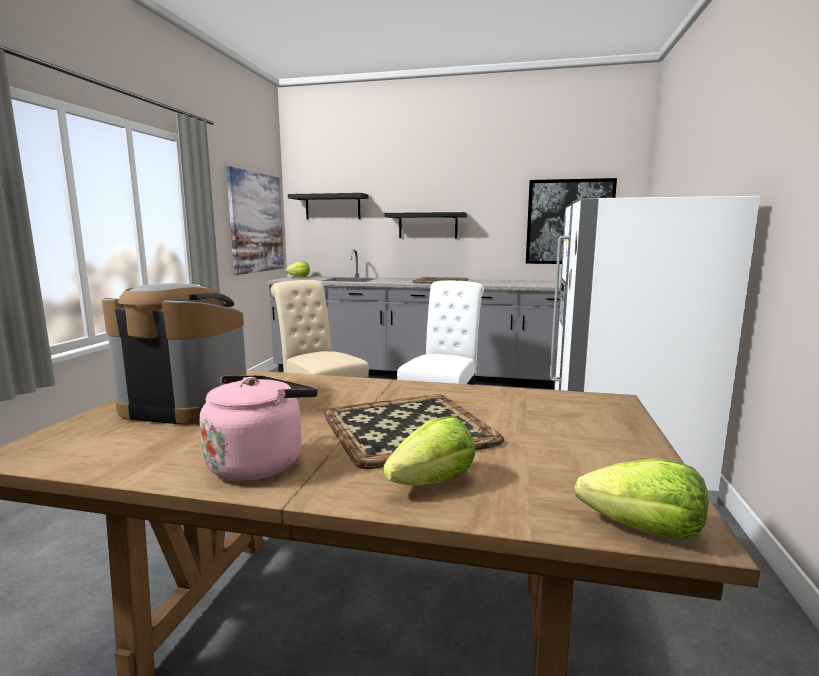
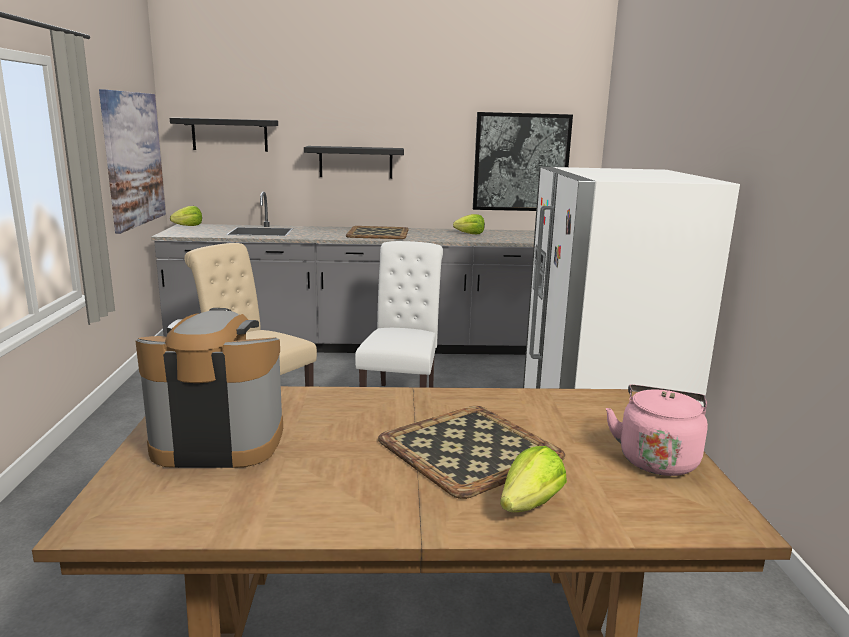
camera: 15 degrees left, 5 degrees up
(259, 462) = (360, 503): pink kettle -> pink kettle (657, 459)
(644, 530) = (708, 527): lettuce -> lettuce (470, 234)

